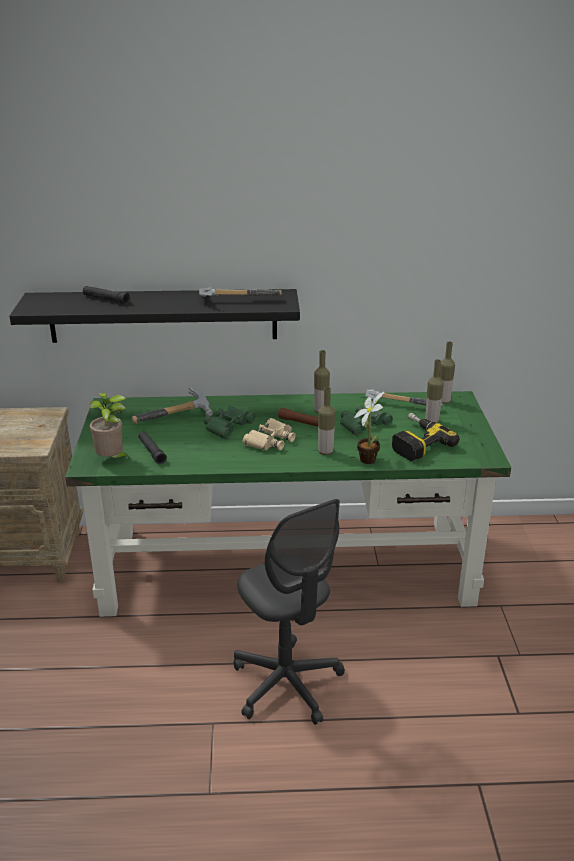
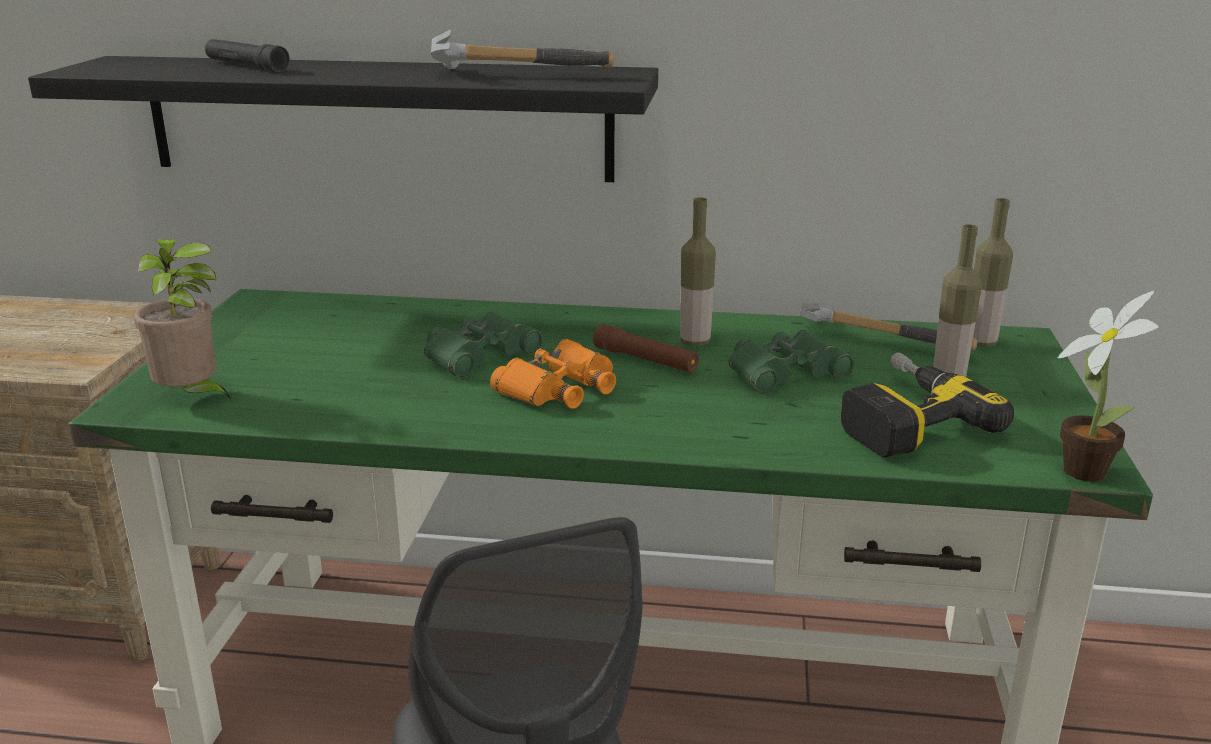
camera: 10 degrees right, 5 degrees down
(152, 451) = (287, 389): black flashlight -> none
(175, 418) = (378, 333): hammer -> none
(270, 440) = (559, 388): beige binoculars -> orange binoculars
(325, 452) = (677, 421): bottle -> none
(368, 458) = (777, 443): potted plant -> potted plant (1084, 468)

